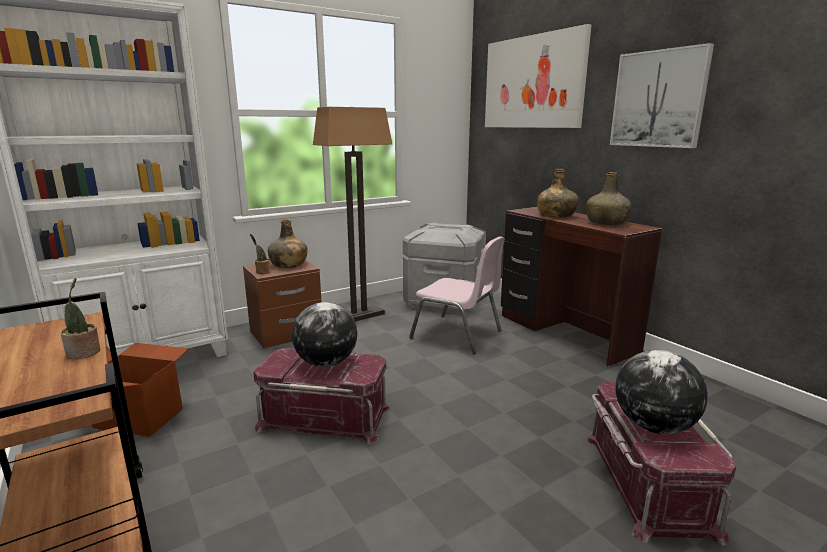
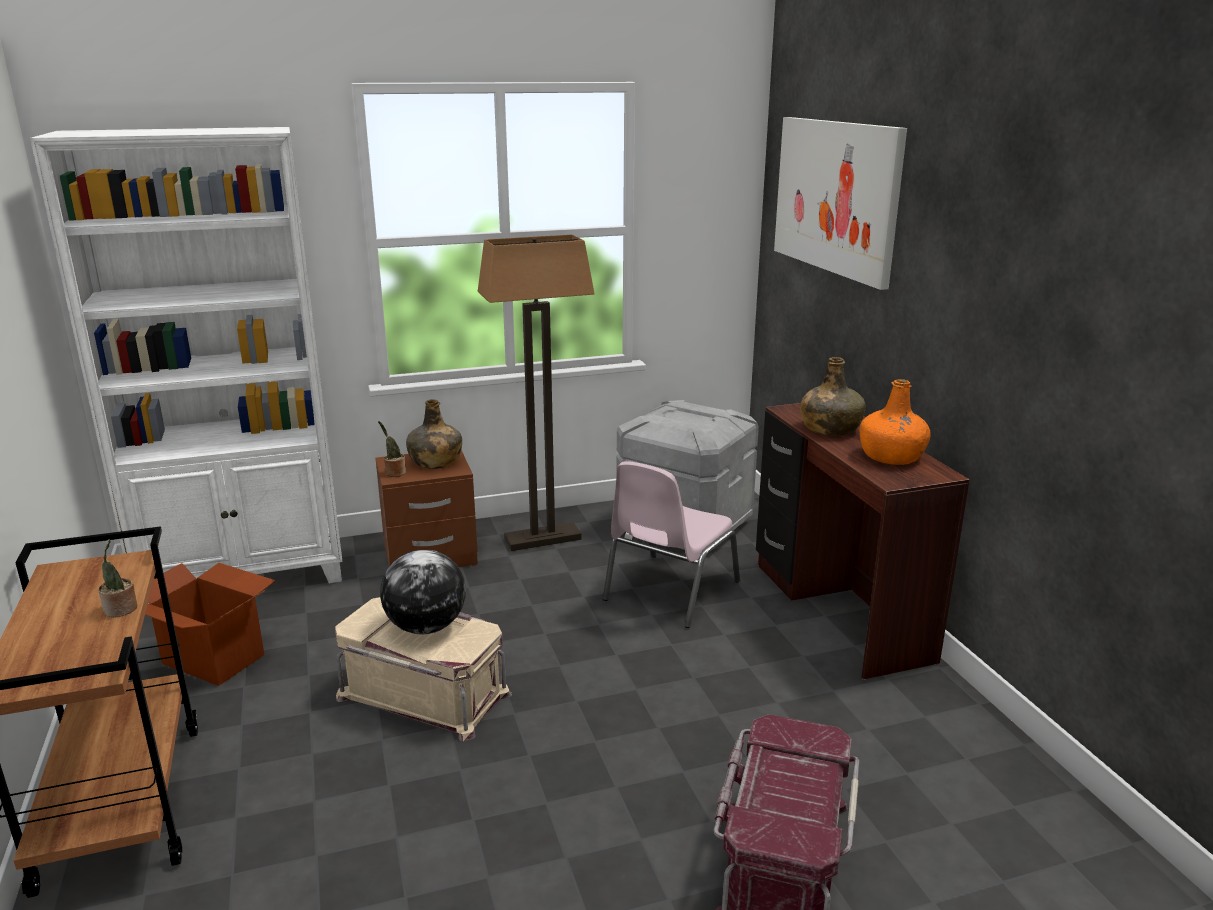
camera: 15 degrees right, 5 degrees up
(325, 416) = (425, 693): red storage box -> beige storage box
(457, 335) = (669, 591): pink chair -> pink chair turned 75 degrees clockwise
(607, 223) = (892, 457): green bottle -> orange bottle
(653, 426) = (778, 790): globe -> none
(658, 99) = (978, 275): picture -> none

